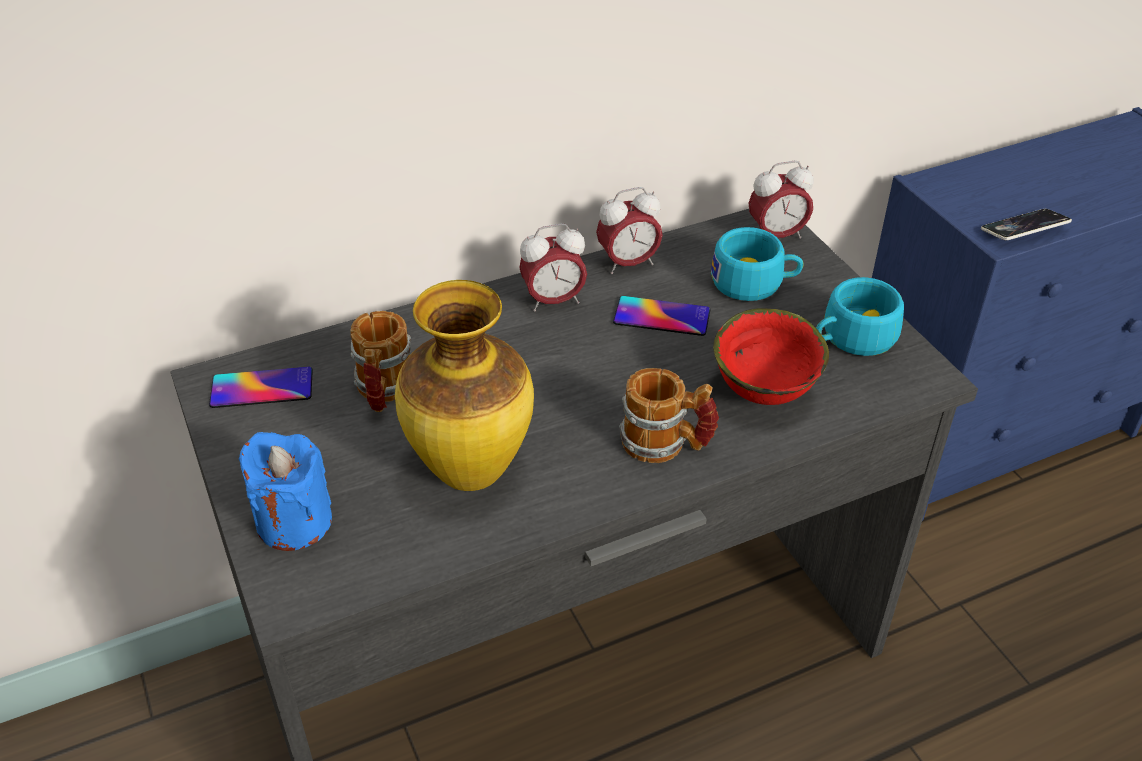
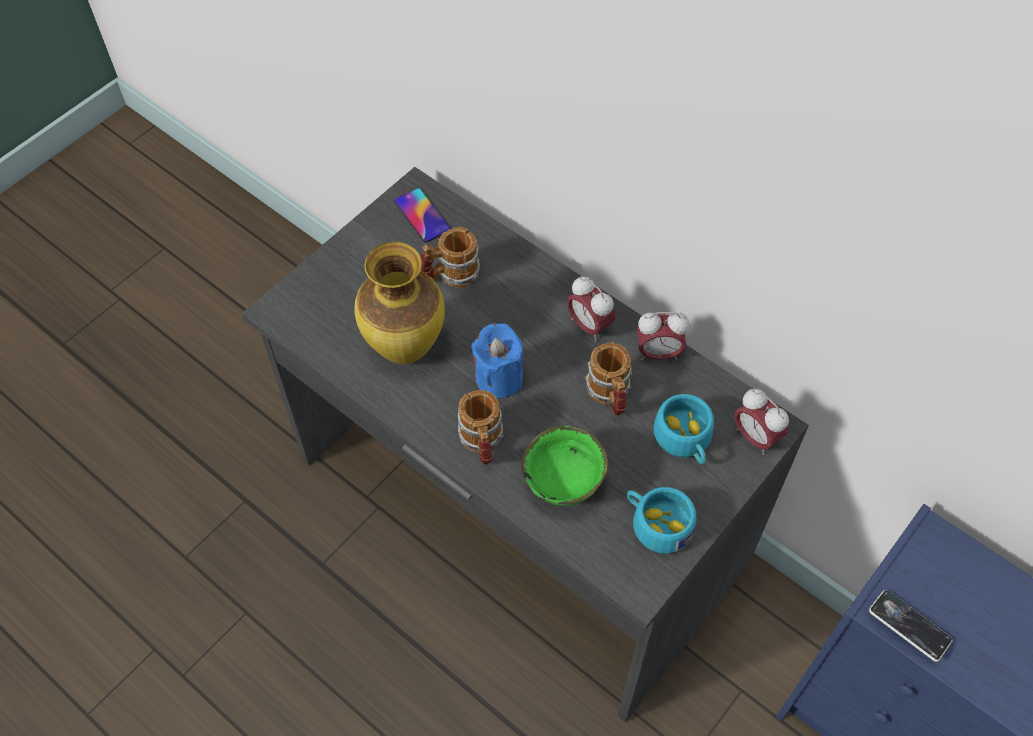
camera: 65 degrees right, 15 degrees up
(294, 522) = (328, 284): blue candle -> blue candle (498, 378)
(628, 264) = (658, 353): alarm clock -> alarm clock turned 45 degrees counterclockwise
(661, 317) = (610, 395): phone -> mug
(766, 392) = (565, 485): red bowl -> green bowl

